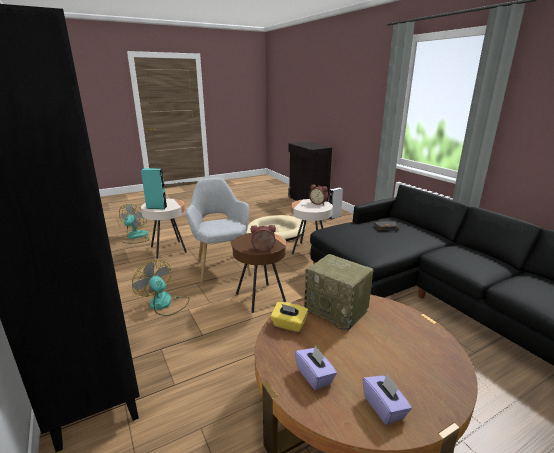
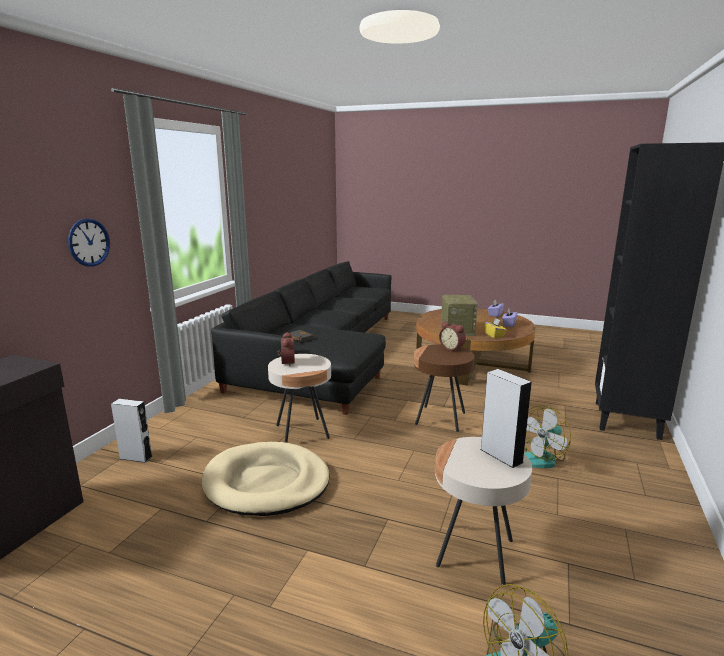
camera: 130 degrees left, 5 degrees down
(156, 207) = (501, 455): turquoise speaker -> grey speaker
(164, 304) = (542, 458): fan -> fan turned 45 degrees clockwise
(221, 266) = (431, 469): grey armchair -> none
(370, 112) = (89, 242): none -> wall clock

